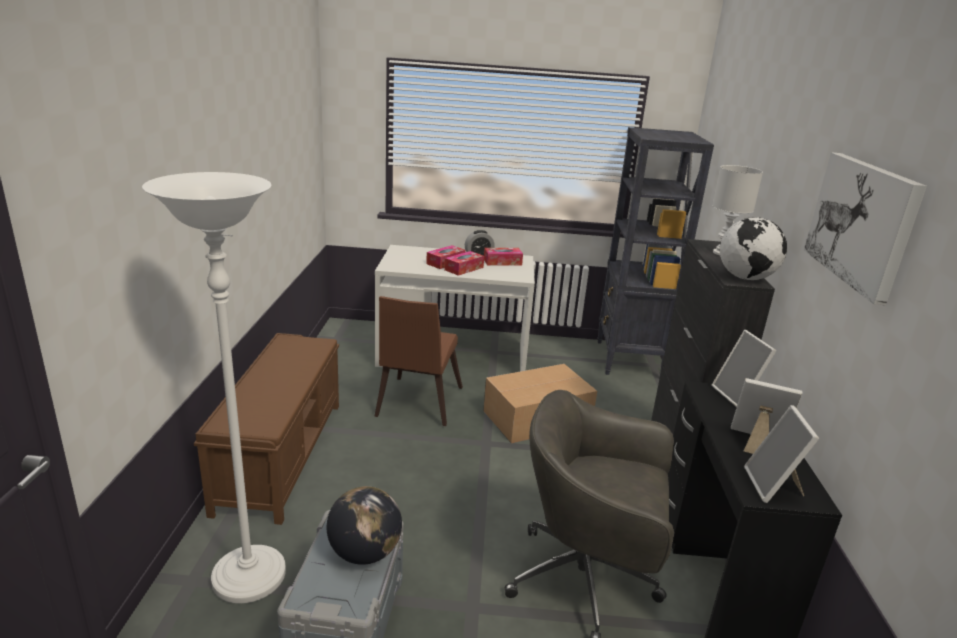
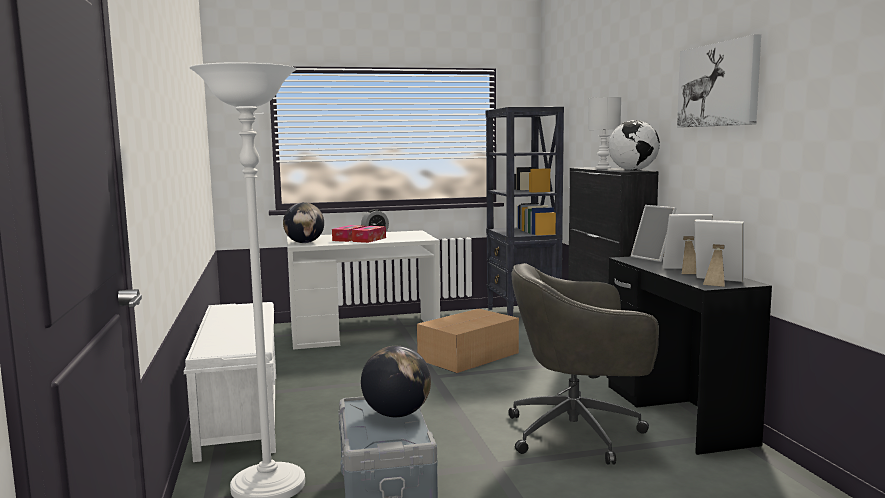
camera: 15 degrees left, 15 degrees down
(282, 453) = (240, 412): brown bench -> white bench
(396, 263) = (304, 243): none -> globe
(417, 404) = (352, 365): brown chair -> none
(502, 262) = (399, 234): tissue box -> none
(773, 486) = (716, 282): picture frame -> picture frame turned 135 degrees clockwise

